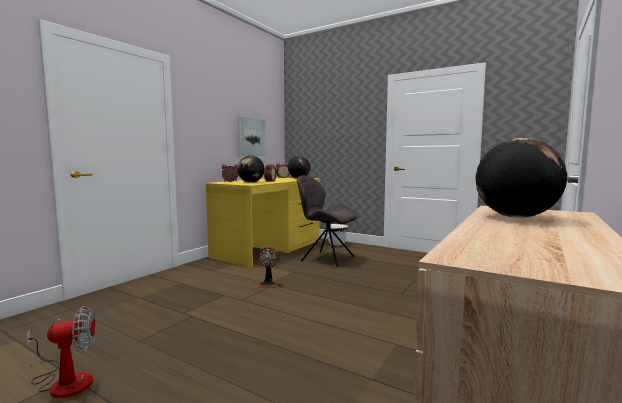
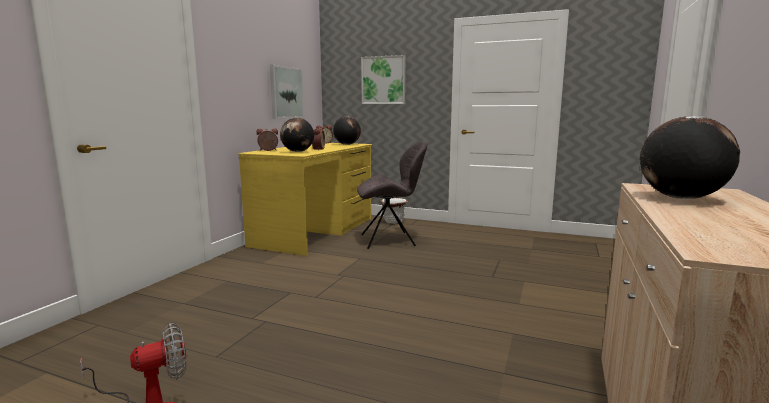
camera: 10 degrees left, 5 degrees up
(268, 284) = (338, 275): fan -> none
(326, 258) = (390, 240): grey chair -> grey chair turned 150 degrees clockwise
(331, 127) = (383, 80): none -> picture

